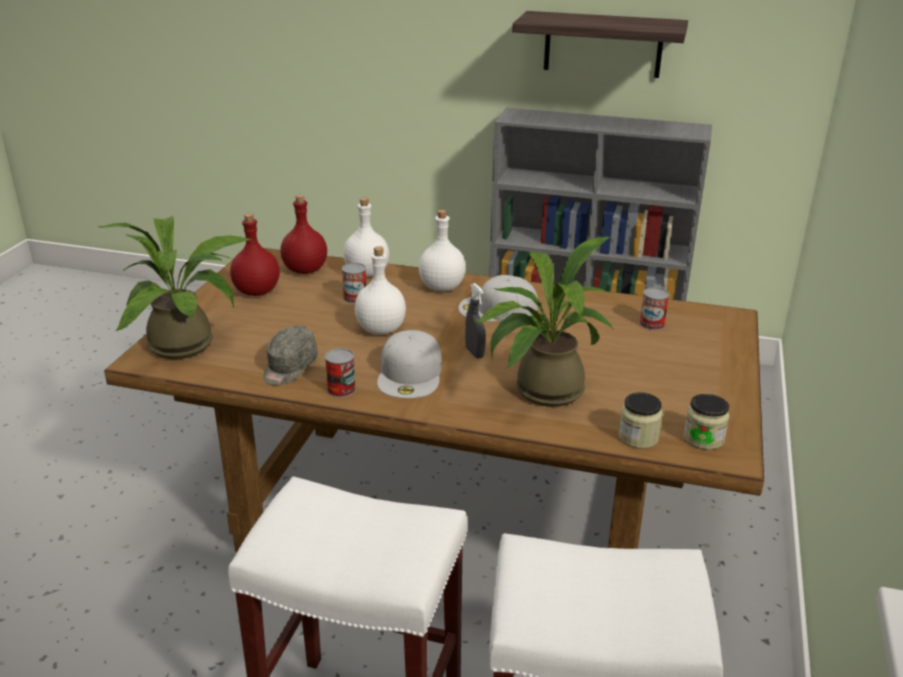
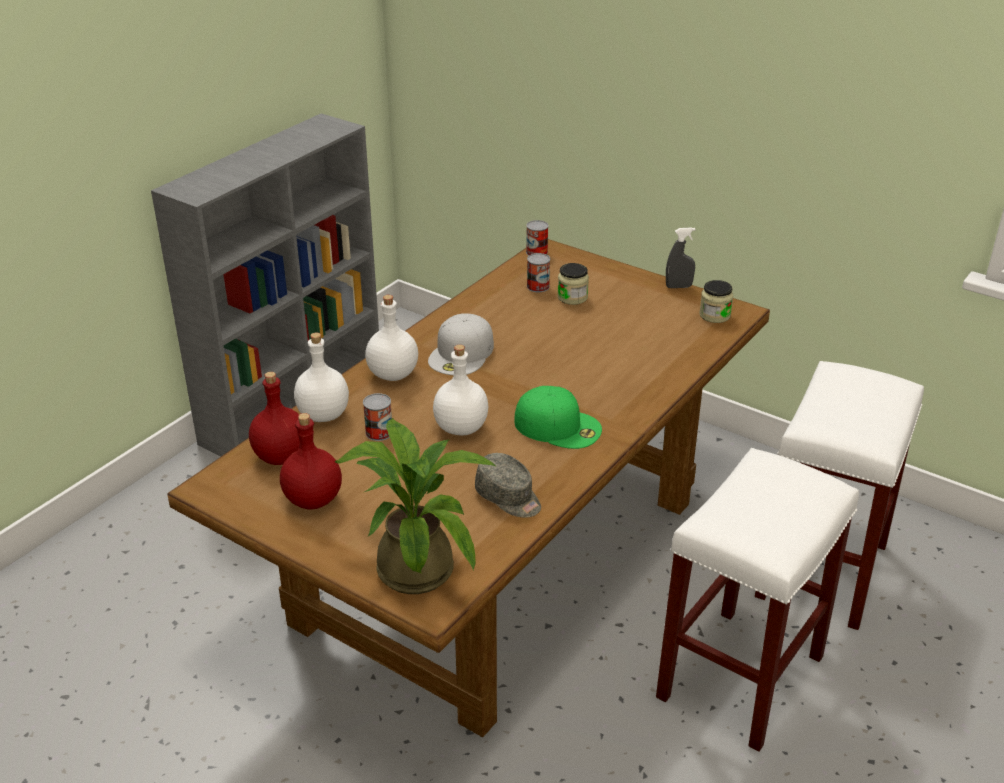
camera: 70 degrees left, 5 degrees up
(341, 389) = (566, 470): can -> can (536, 252)
(411, 374) = (558, 426): white cap -> green cap
(474, 353) = (538, 384): grey spray bottle -> grey spray bottle (678, 287)
(540, 392) = (621, 366): potted plant -> none
(603, 44) = (219, 76): shelf -> none
(638, 437) = (703, 340): jar -> jar (572, 297)

